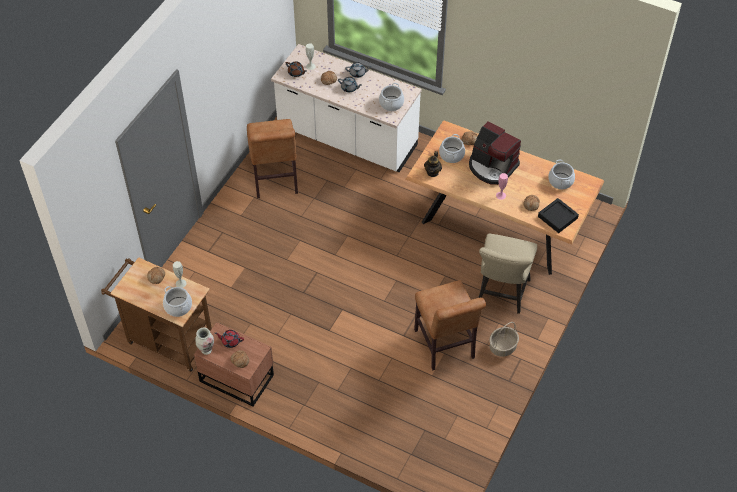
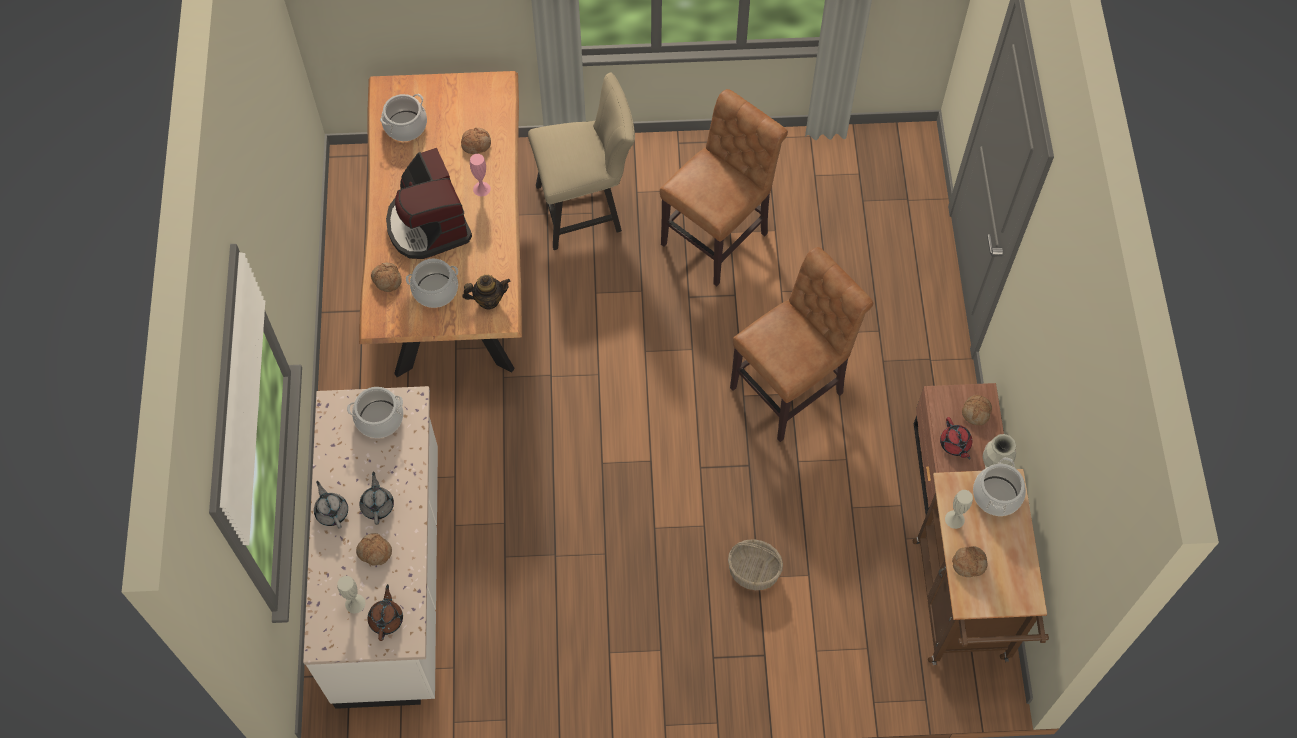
camera: 120 degrees left, 10 degrees up
(275, 181) = (555, 639): brown chair -> brown chair (791, 388)
(492, 167) = (428, 225): coffee machine -> coffee machine turned 150 degrees clockwise
(502, 347) = (673, 170): basket -> basket (754, 571)
(557, 217) = (481, 102): black tray -> none

